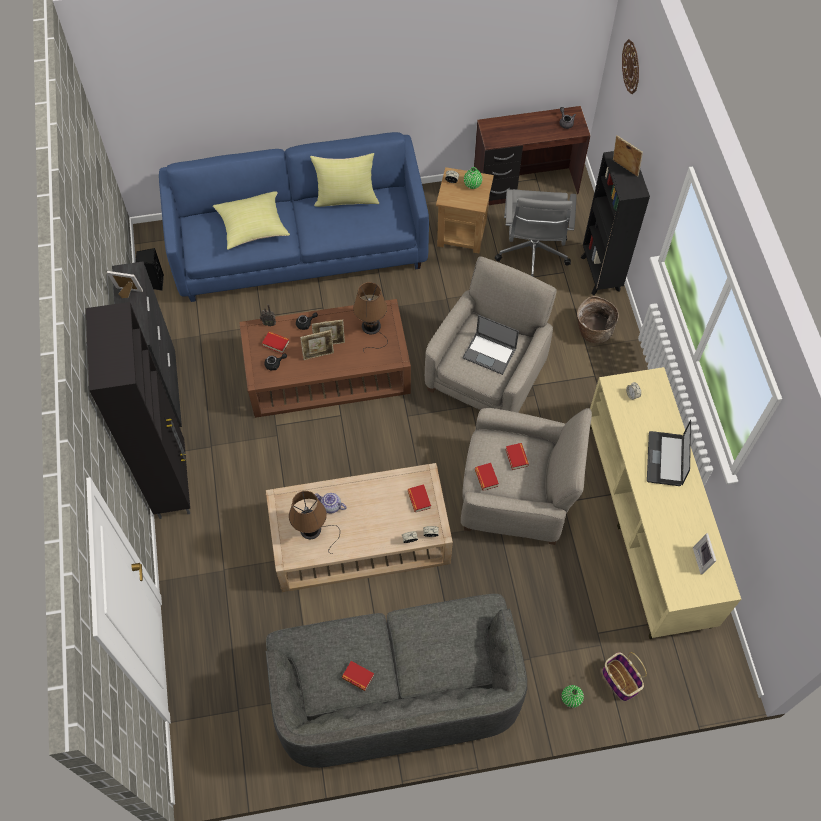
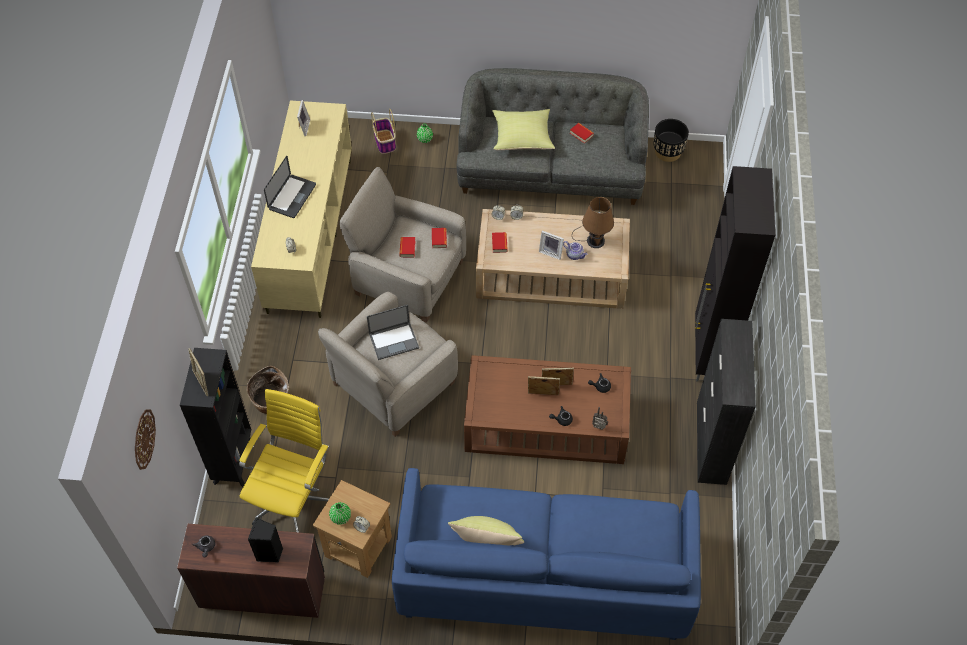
camera: 165 degrees left, 5 degrees down
(128, 293) = (739, 372): picture frame -> picture frame (551, 252)
(154, 282) = (714, 568): black speaker -> black speaker (270, 553)
(248, 763) = (668, 152): none -> black planter
(252, 228) = (599, 528): yellow pillow -> yellow pillow (522, 137)
(276, 344) = (595, 406): book -> none
(372, 328) = (497, 400): brown table lamp -> none
(490, 353) = (394, 340): laptop -> laptop turned 120 degrees clockwise
(532, 256) = (294, 499): grey office chair -> yellow office chair

